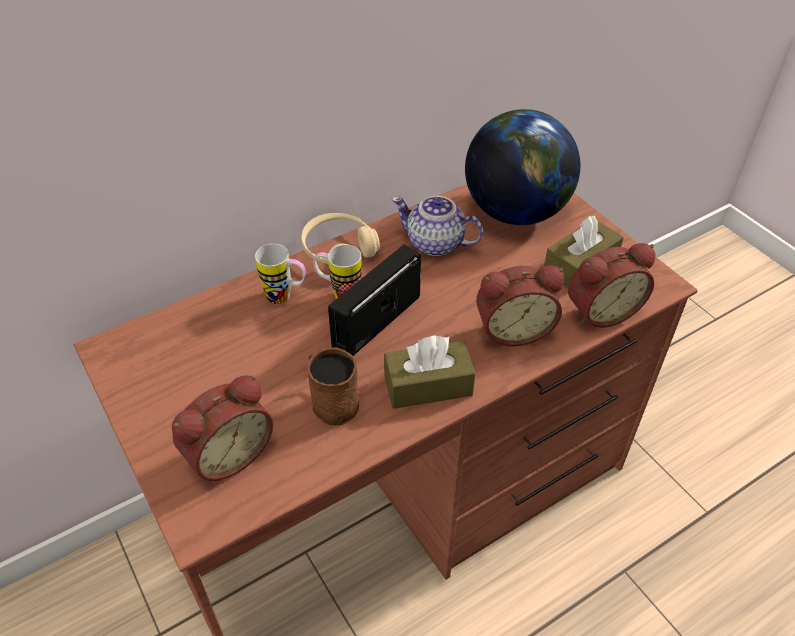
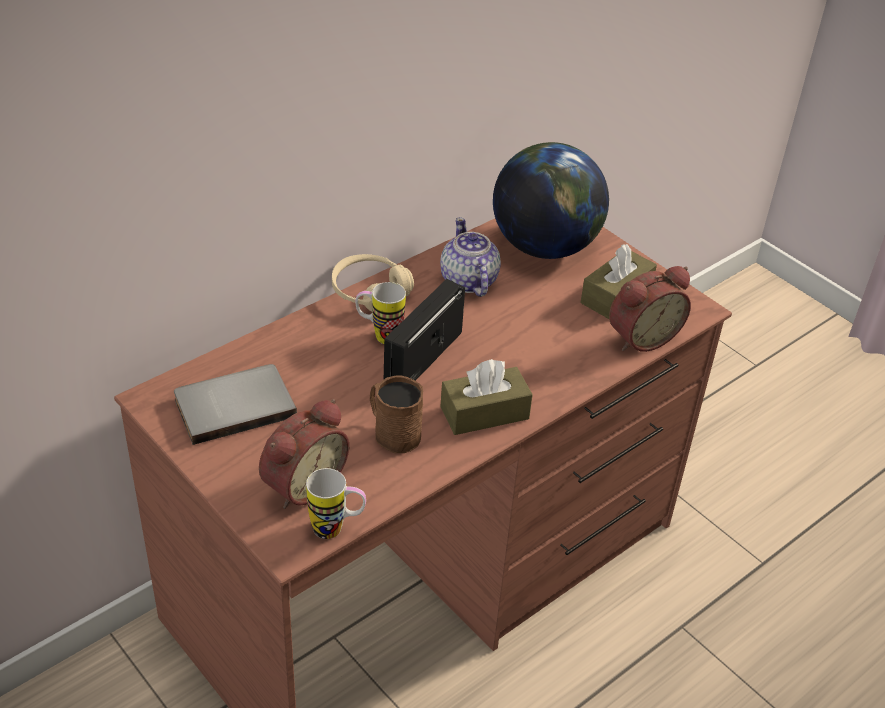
camera: 10 degrees left, 5 degrees down
(182, 360) = (233, 405): none -> grey book
(286, 297) = (325, 340): mug -> mug (337, 529)
(435, 243) = (468, 281): teapot -> teapot turned 60 degrees clockwise
(512, 329) = (558, 358): alarm clock -> none

